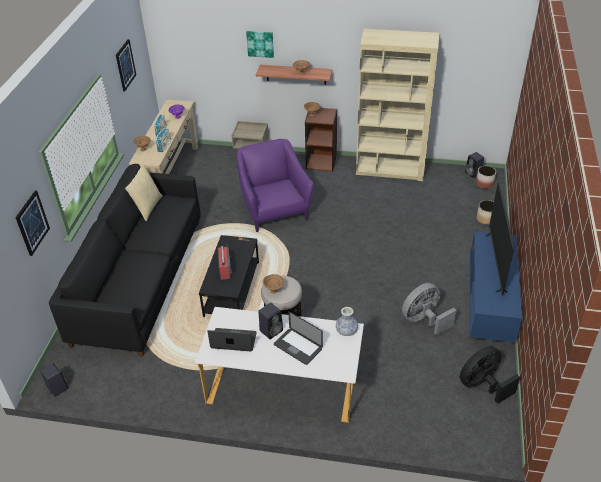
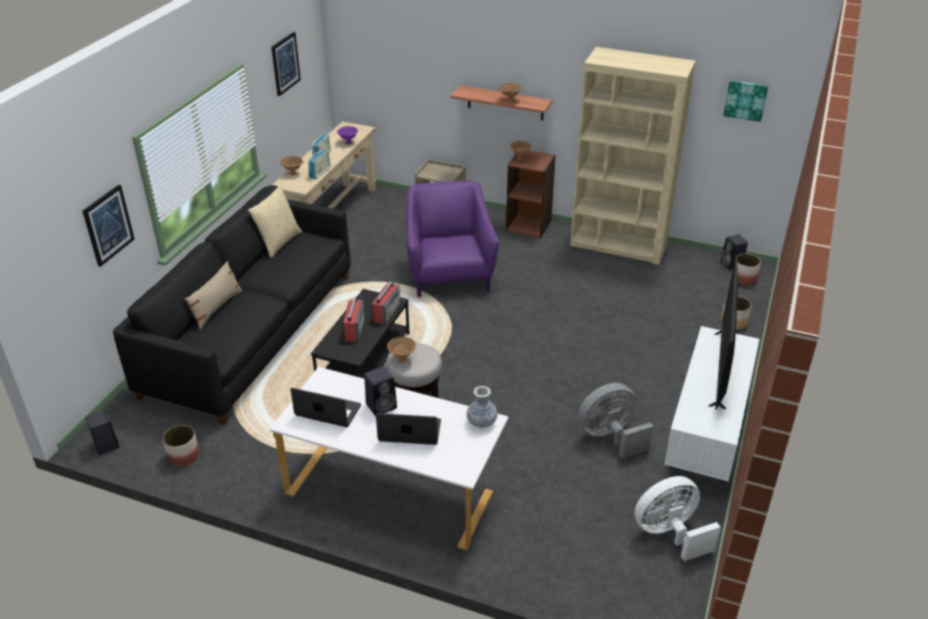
camera: 10 degrees right, 5 degrees down
(118, 269) = (216, 308): none -> beige pillow
(120, 387) = (183, 456): none -> planter
(244, 251) = (387, 311): none -> radio
(260, 43) = (462, 57): picture -> picture (745, 100)
(298, 347) = (410, 431): laptop -> laptop turned 135 degrees clockwise
(482, 385) = (670, 534): black fan -> white fan
(489, 309) = (706, 437): blue tv stand -> white tv stand

